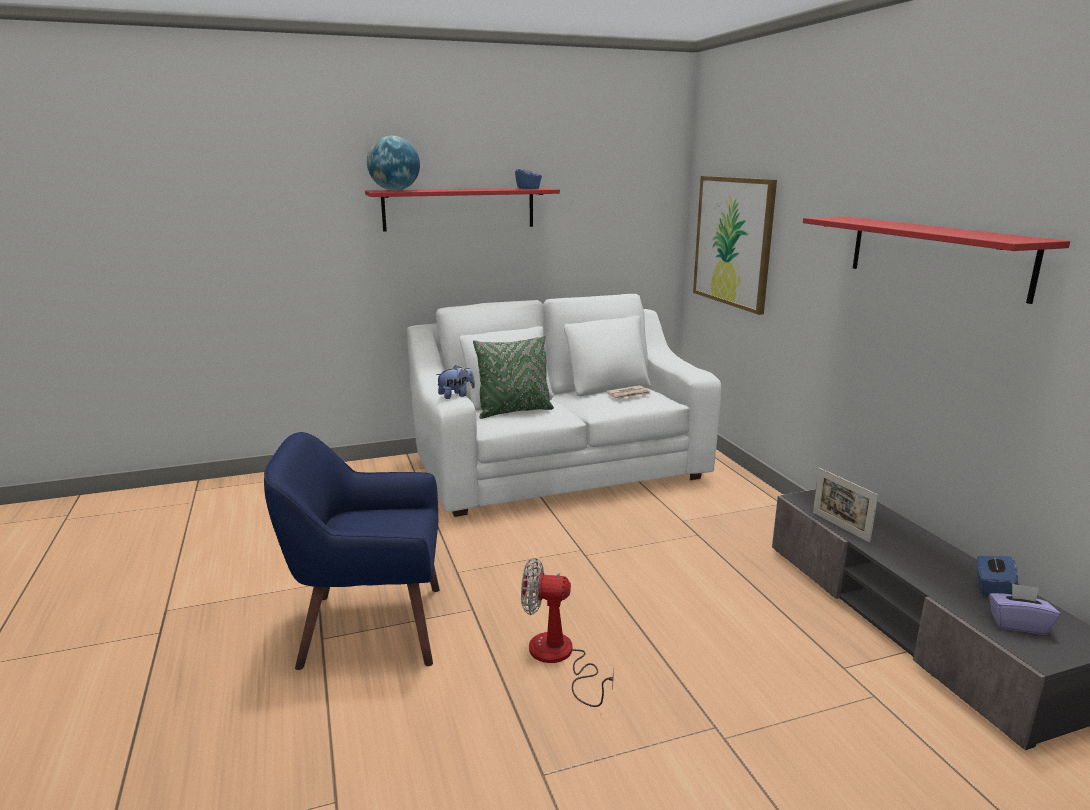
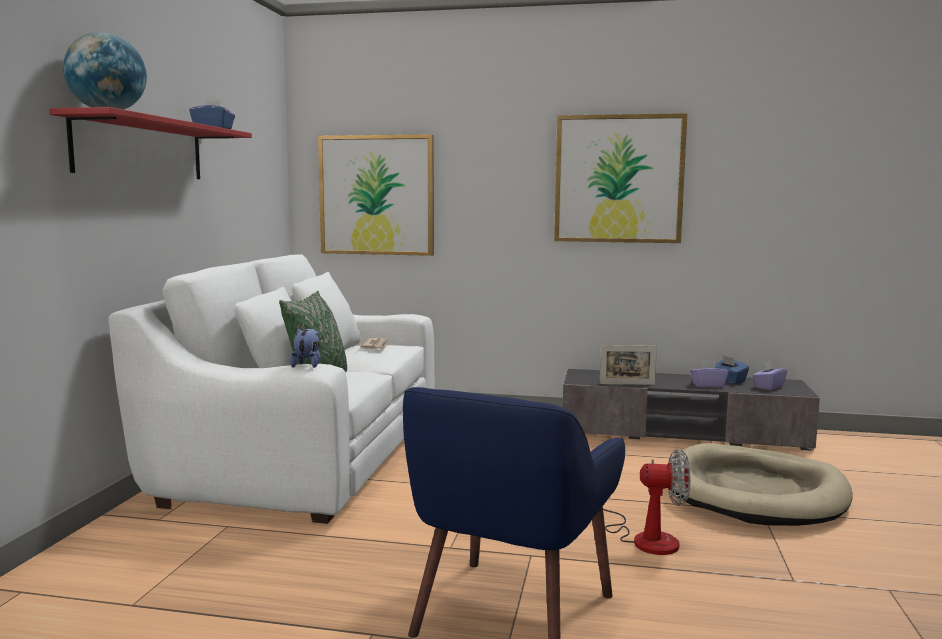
camera: 60 degrees left, 10 degrees down
(559, 658) = (644, 538): fan -> fan turned 120 degrees counterclockwise
(768, 713) = (754, 492): none -> beige dog bed
(934, 576) = (708, 385): none -> purple tissue box
(936, 255) = (618, 179): red shelf -> picture

